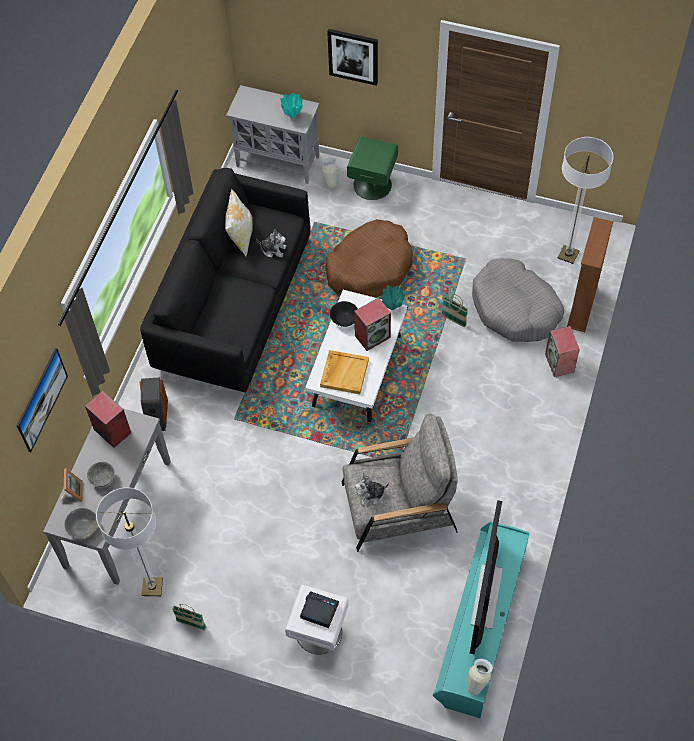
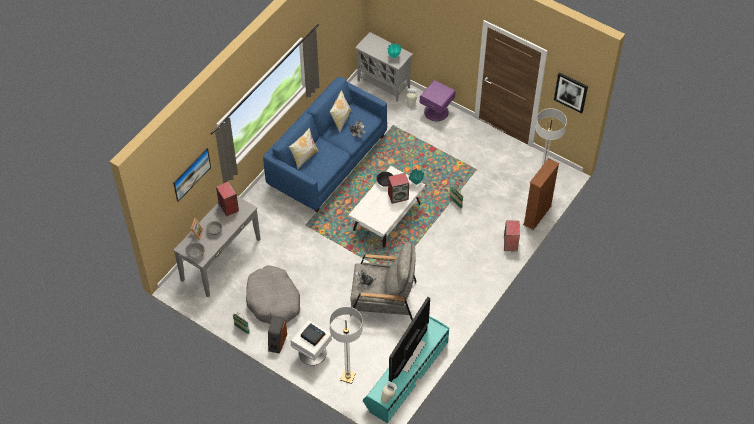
camera: 15 degrees right, 5 degrees down
(152, 587) = (227, 303): floor lamp -> floor lamp (348, 377)
(156, 415) = (261, 211): speaker -> speaker (277, 342)
(204, 312) = (304, 157): none -> pillow
(234, 304) = (327, 161): black sofa -> blue sofa
(344, 373) = (374, 212): beige tray -> none
(353, 56) = (434, 29): picture -> picture (571, 92)
(369, 267) = (416, 160): brown dog bed -> none
(372, 184) = (436, 111): green nightstand -> purple nightstand
(515, 308) = (496, 205): grey dog bed -> grey dog bed (273, 300)

